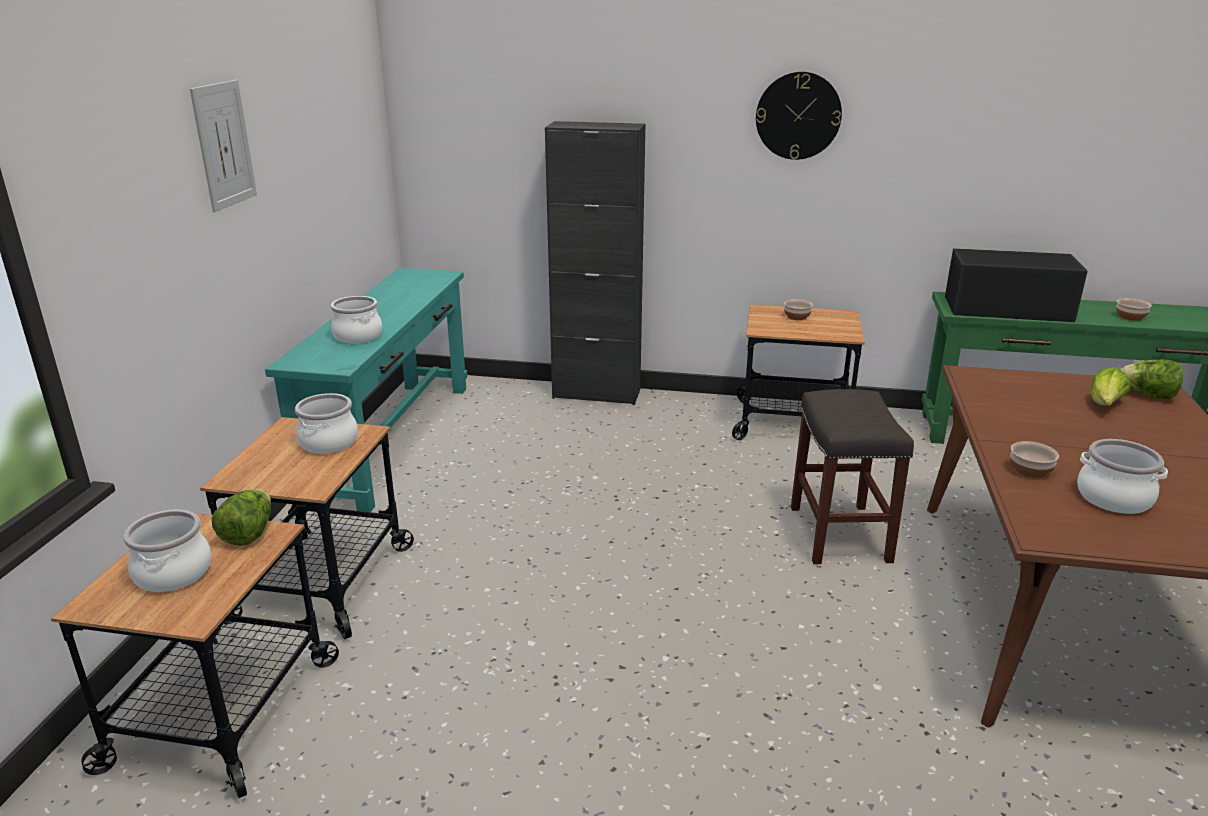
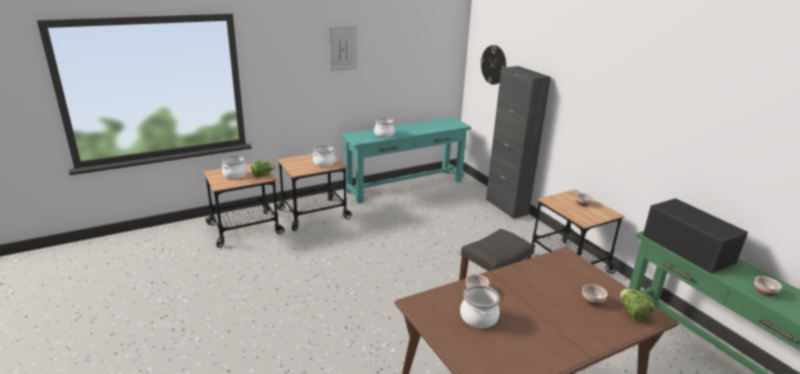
camera: 50 degrees right, 0 degrees up
(798, 116) = (617, 91): wall clock -> wall clock (494, 65)
(1105, 405) = (593, 301): lettuce -> bowl

